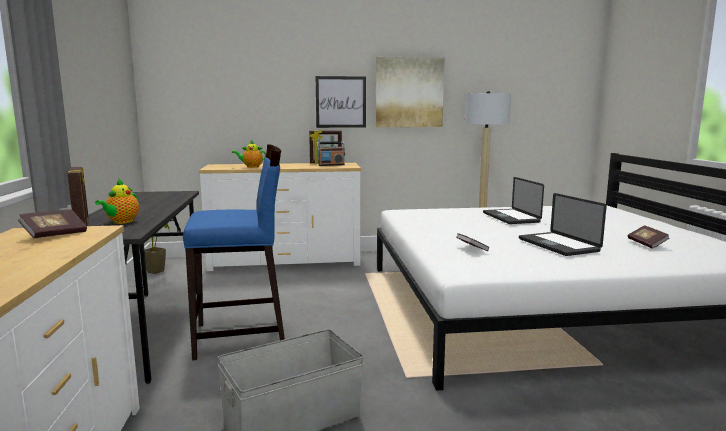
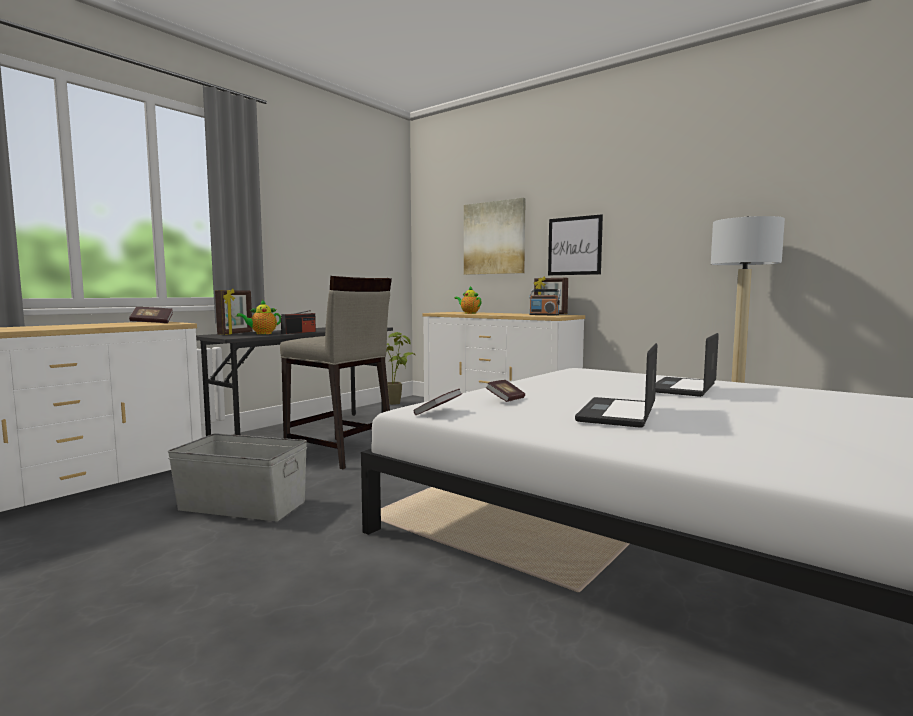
camera: 45 degrees right, 5 degrees down
(154, 213) = (299, 332): none -> radio
(241, 337) = (340, 453): blue stool -> beige stool
(409, 92) = (655, 229): picture -> picture (494, 238)
(647, 244) = (760, 436): book -> book (438, 412)

